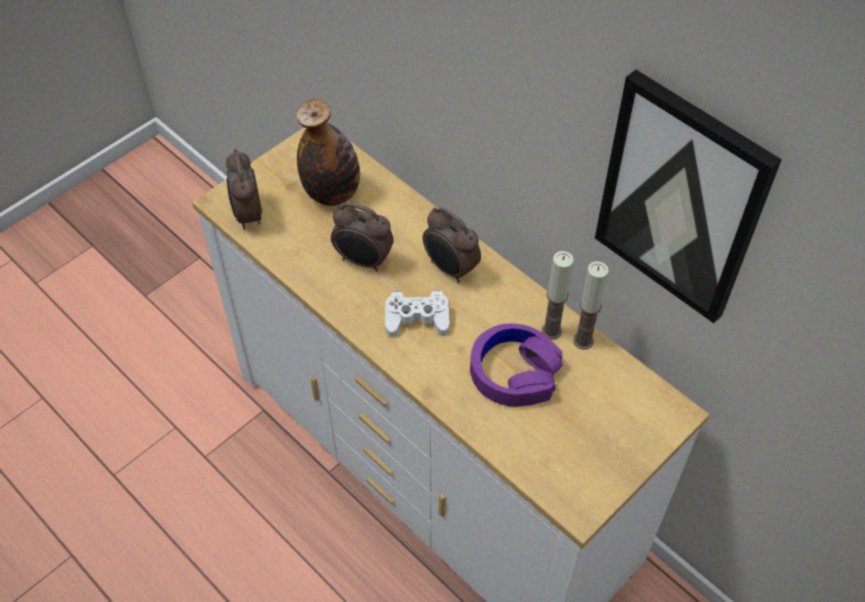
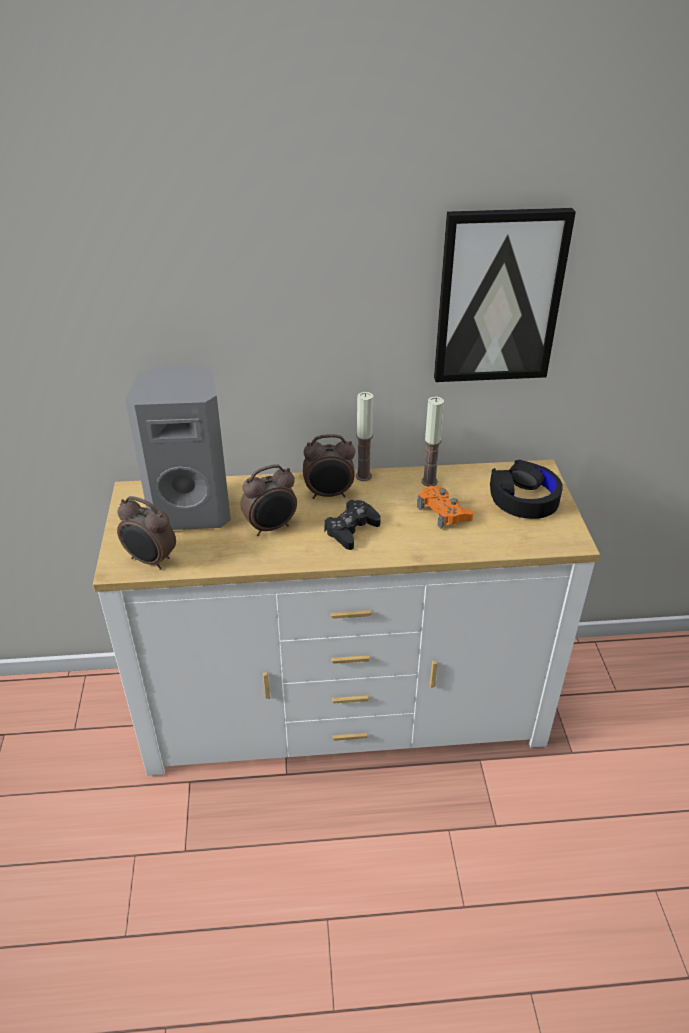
camera: 50 degrees left, 15 degrees down
(332, 193) = (192, 510): bottle -> grey speaker
(417, 319) = (351, 530): white game controller -> black game controller
(514, 372) = (443, 512): purple headphones -> orange game controller
(583, 341) = (451, 474): candle -> candle (363, 476)
(608, 425) = (524, 498): none -> black headphones

